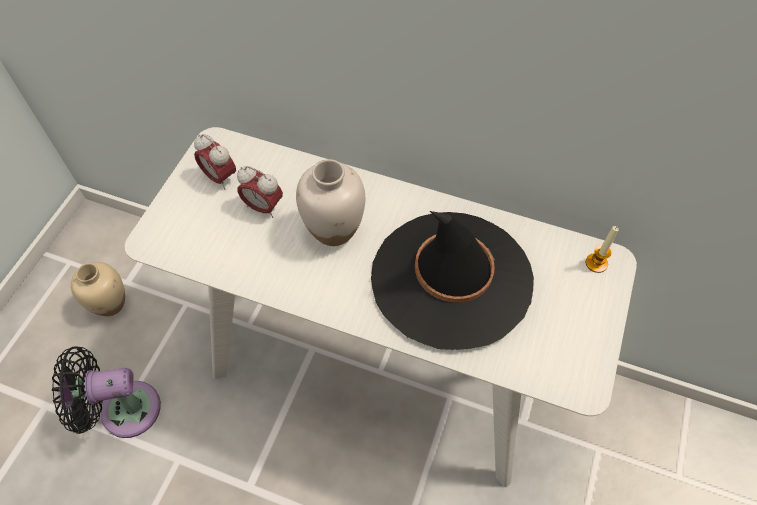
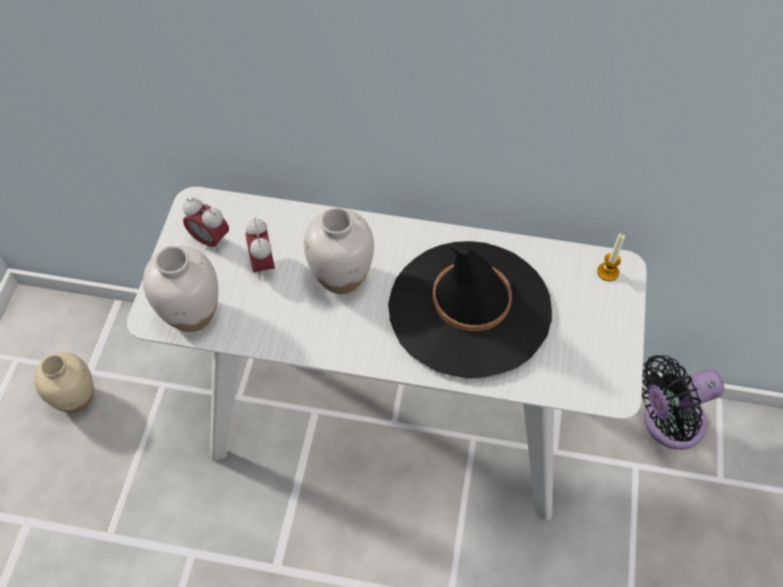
camera: 10 degrees left, 0 degrees up
(123, 410) = (119, 511): black fan -> black fan (667, 423)
(186, 244) = (192, 314): none -> white vase
(263, 207) = (263, 264): alarm clock -> alarm clock turned 60 degrees clockwise

